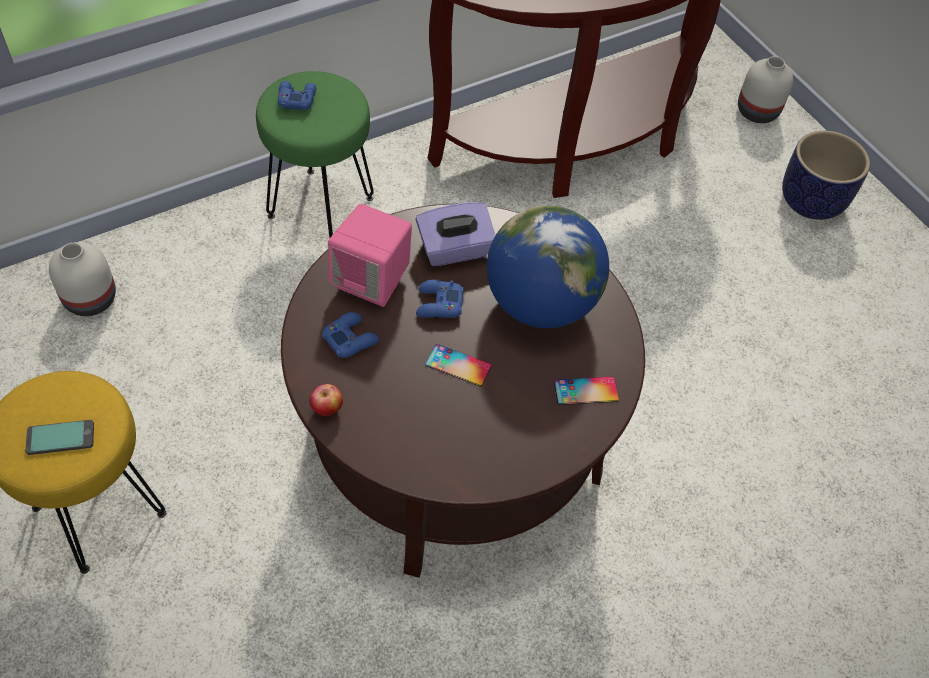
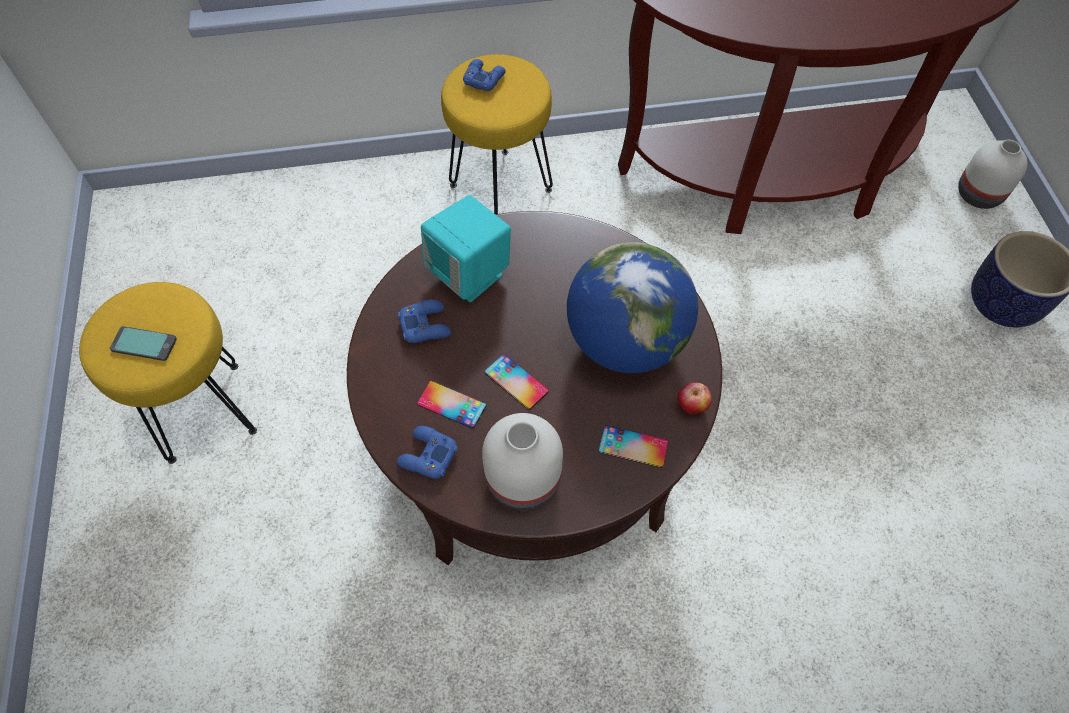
camera: 25 degrees right, 5 degrees up
(90, 300) = (271, 222): white vase -> white vase (522, 481)
(319, 207) = (499, 187): green stool -> yellow stool
(327, 410) = (373, 389): apple -> apple (691, 407)
(372, 281) = (470, 274): pink speaker -> turquoise speaker
(408, 402) = (451, 404): none -> phone
(438, 304) = (524, 314): blue game controller -> blue game controller (427, 456)
(455, 250) = (563, 264): purple tissue box -> none

